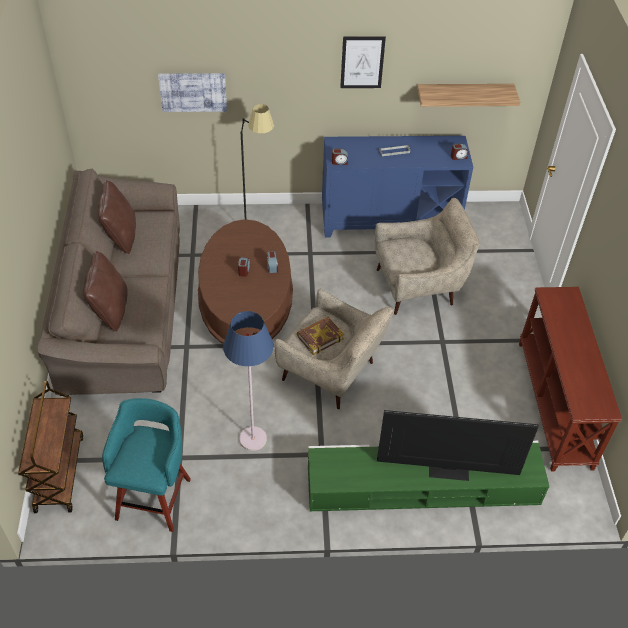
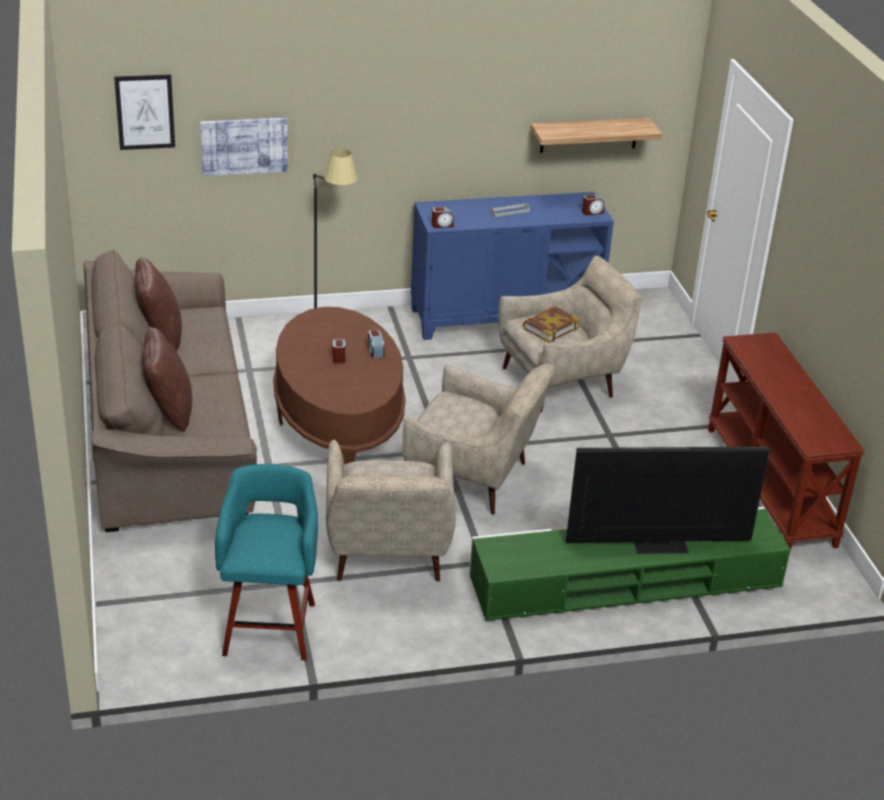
camera: 10 degrees left, 15 degrees down
(59, 472) = (128, 613): brown cart -> none
(253, 439) = (387, 555): blue floor lamp -> beige armchair
(320, 337) = (459, 418): book -> book (550, 327)
(362, 62) = (461, 96): picture -> picture (145, 112)

